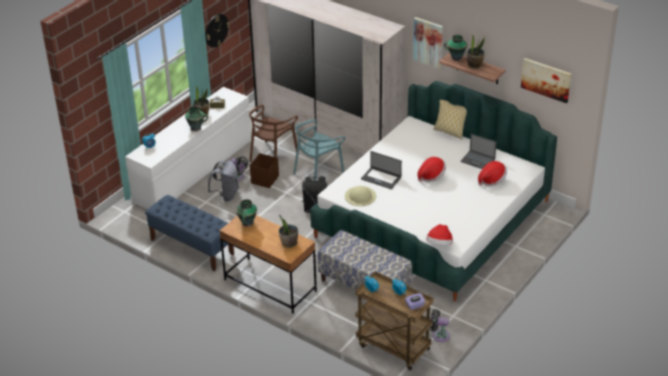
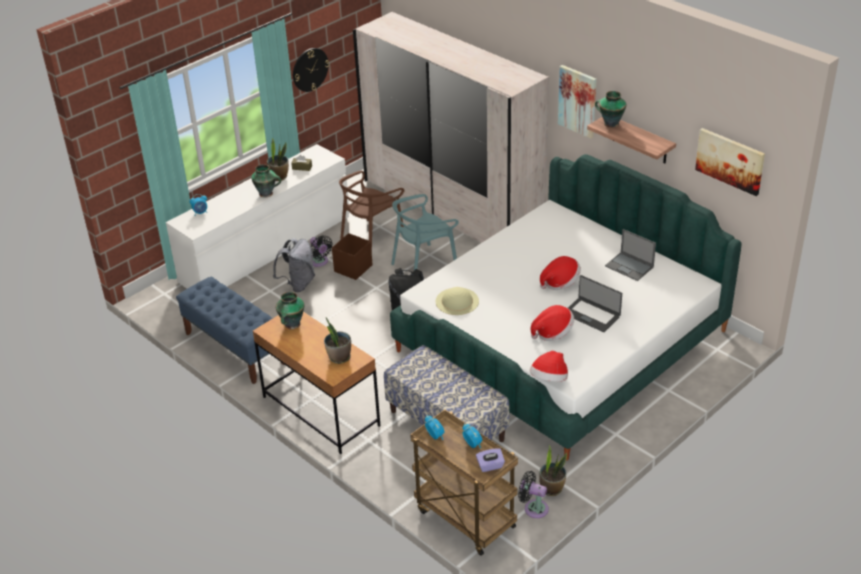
camera: 10 degrees right, 0 degrees up
(381, 178) = (491, 279): laptop -> laptop (591, 315)
(449, 132) = (599, 225): pillow -> none
(474, 65) = (634, 134): potted plant -> potted plant (552, 488)
(492, 180) = (643, 295): hat -> hat (553, 332)

